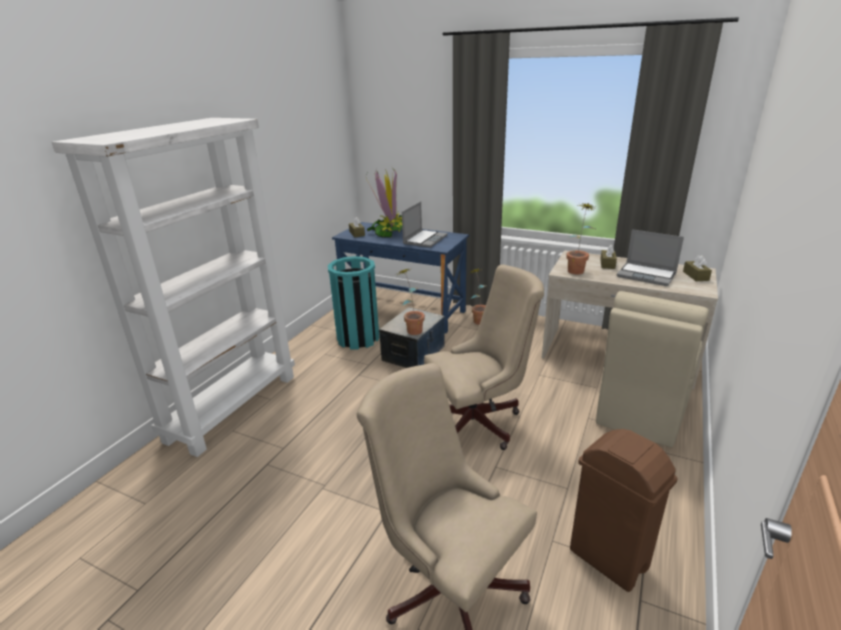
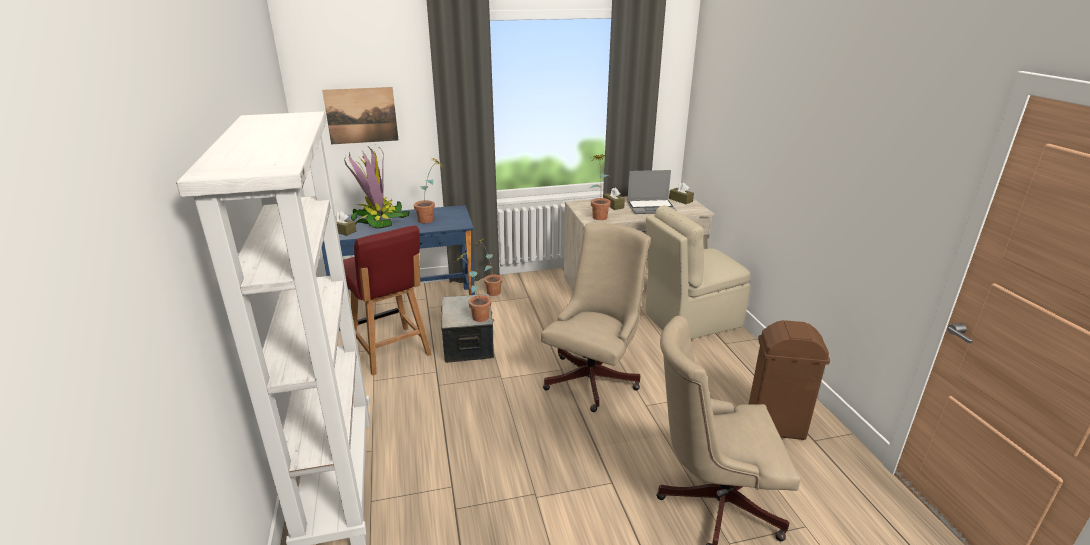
camera: 40 degrees left, 0 degrees up
(358, 338) = (391, 351): turquoise trash can -> red chair
(400, 142) = (361, 115): none -> picture
(425, 239) = (430, 220): laptop -> potted plant
(641, 412) = (690, 320): beige chair -> beige chair turned 75 degrees clockwise

